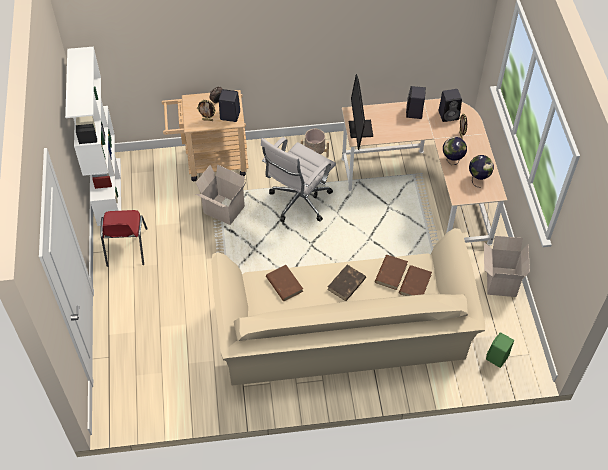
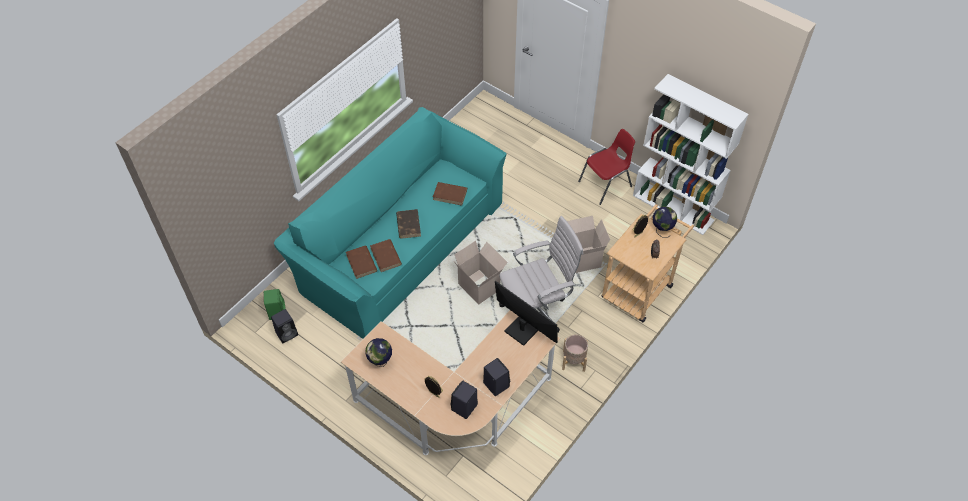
camera: 135 degrees right, 0 degrees up
(126, 248) = (606, 184): red chair -> red chair turned 105 degrees clockwise
(229, 115) = (629, 251): black speaker -> black speaker (287, 333)
(298, 203) = (537, 310): white office chair -> white office chair turned 75 degrees clockwise
(343, 337) = (397, 243): beige sofa -> turquoise sofa
(452, 160) = (417, 362): globe -> globe (661, 230)
(500, 281) = (321, 373): cardboard box -> cardboard box (480, 287)

